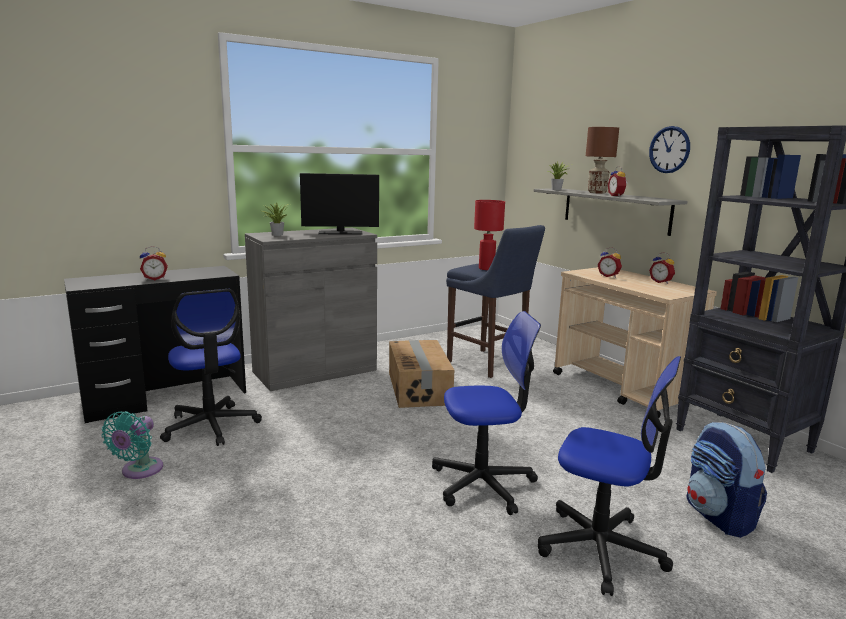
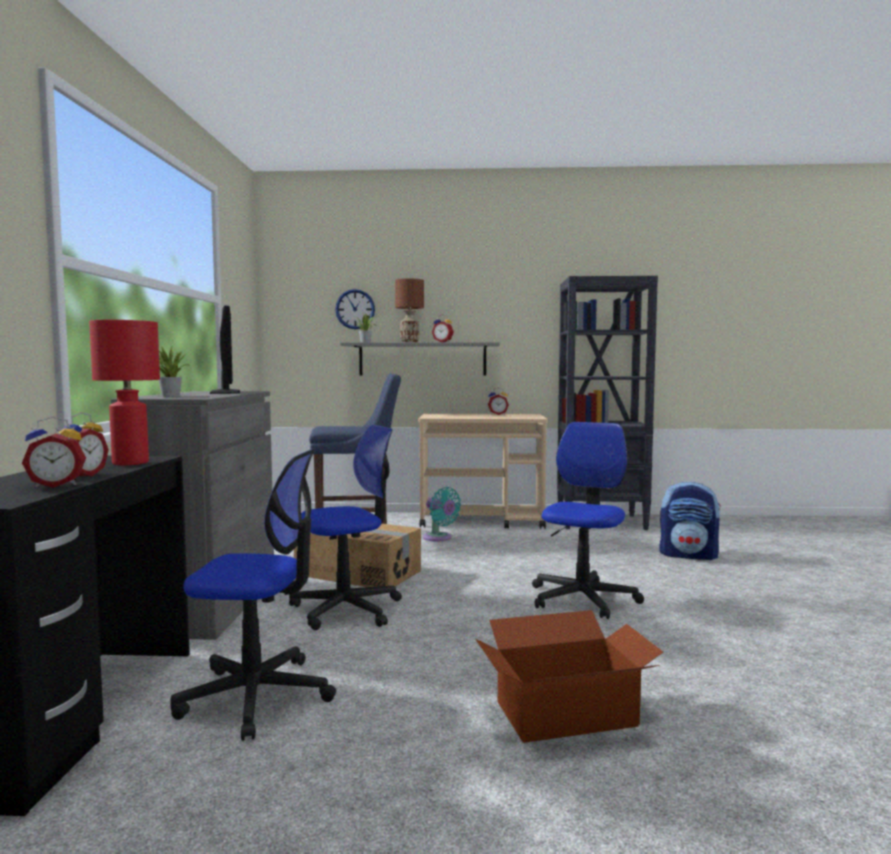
camera: 55 degrees left, 10 degrees down
(139, 471) = (323, 775): turquoise fan -> turquoise fan (439, 538)
(252, 527) = (567, 714): none -> cardboard box
(340, 233) = (225, 392): monitor -> monitor turned 45 degrees counterclockwise
(486, 268) = (346, 427): red table lamp -> red table lamp (129, 463)
(601, 549) = (706, 592): office chair -> office chair (346, 609)
(609, 276) = (457, 416): alarm clock -> alarm clock (57, 485)
(669, 149) = (474, 301): wall clock -> wall clock (355, 309)

